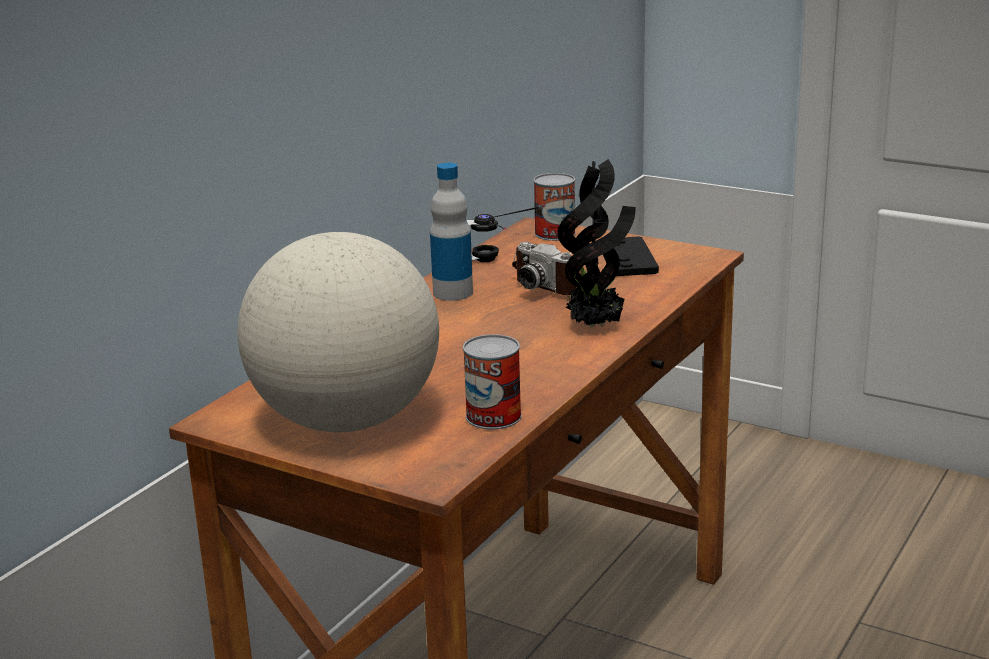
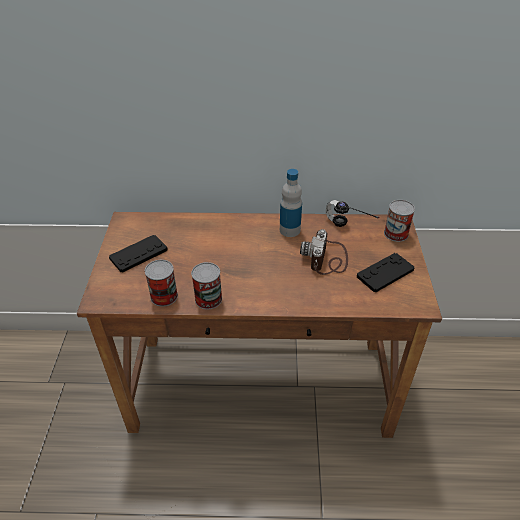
camera: 60 degrees right, 20 degrees up
(347, 421) = (138, 254): globe -> black game controller
(543, 382) = (208, 299): none -> can
(596, 326) = (285, 293): potted plant -> none

